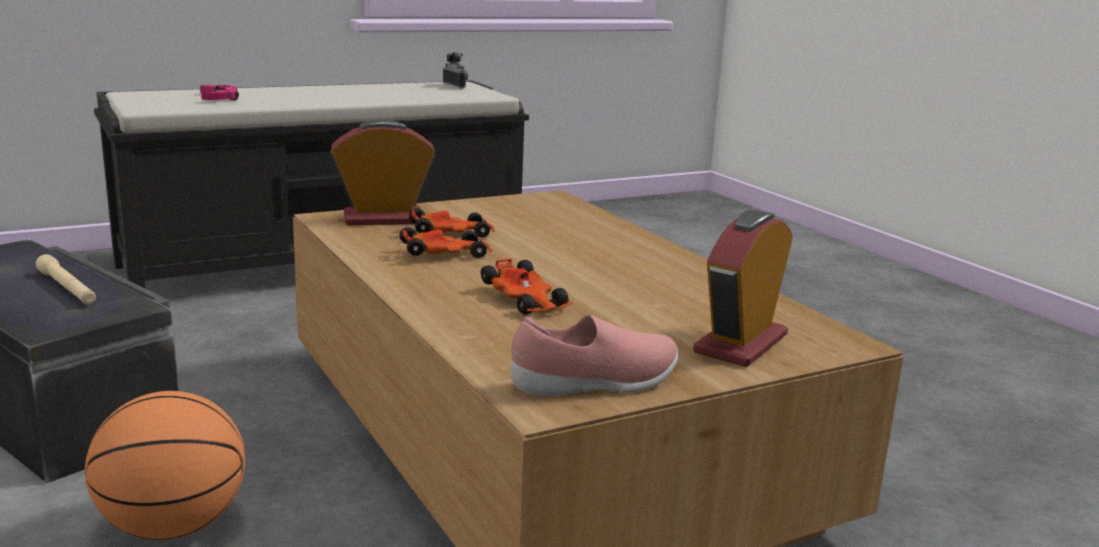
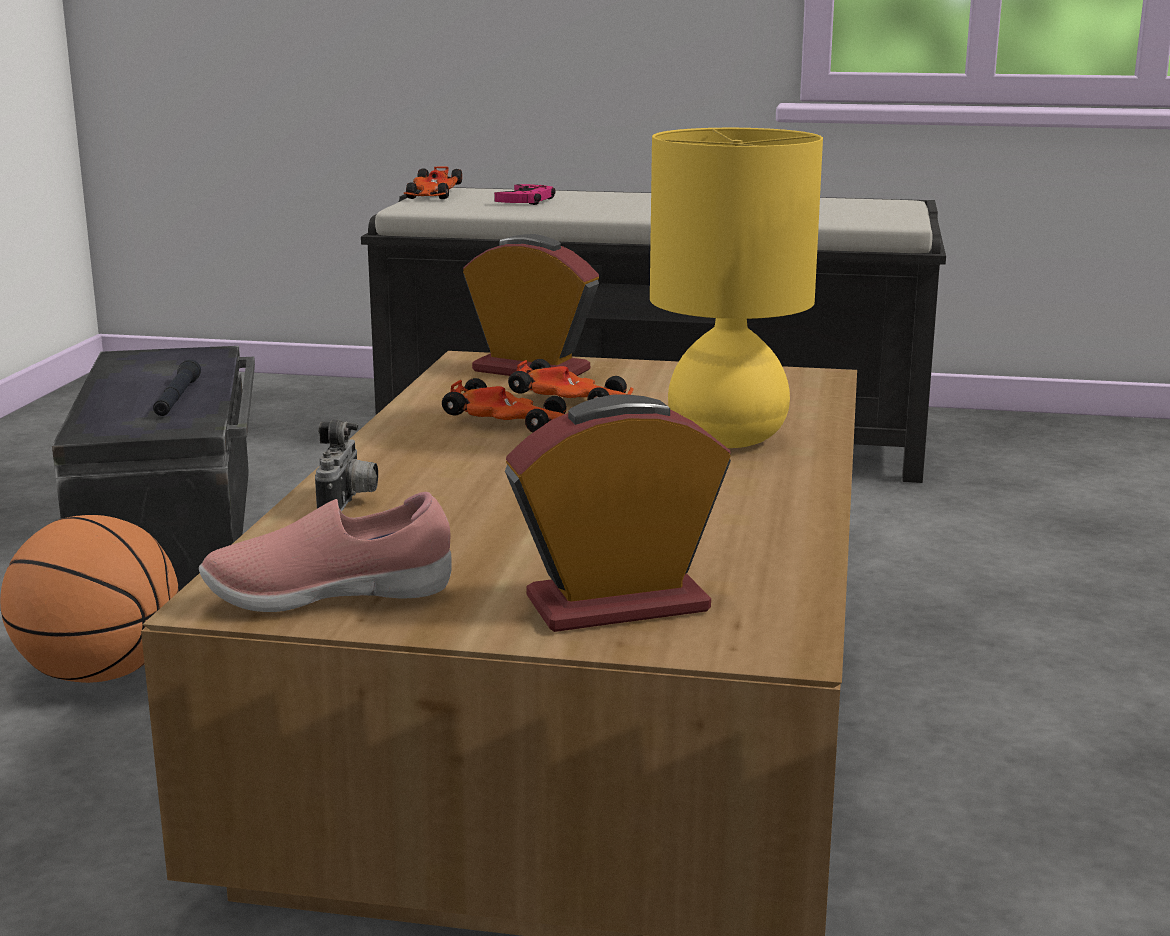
camera: 40 degrees right, 0 degrees up
(67, 289) = (177, 398): beige flashlight -> black flashlight
(457, 86) = (883, 206): camera -> camera (349, 503)
(525, 300) = (476, 490): toy car -> toy car (433, 195)
(587, 241) = (726, 439): none -> yellow table lamp
(596, 384) = (329, 598): pink shoe -> pink shoe turned 150 degrees clockwise

